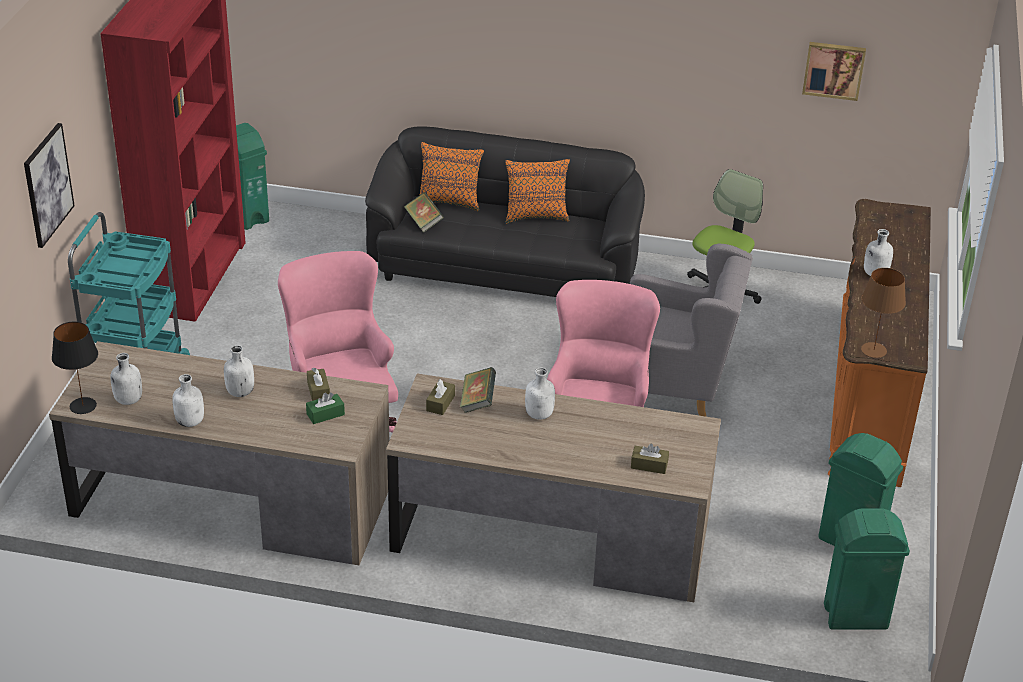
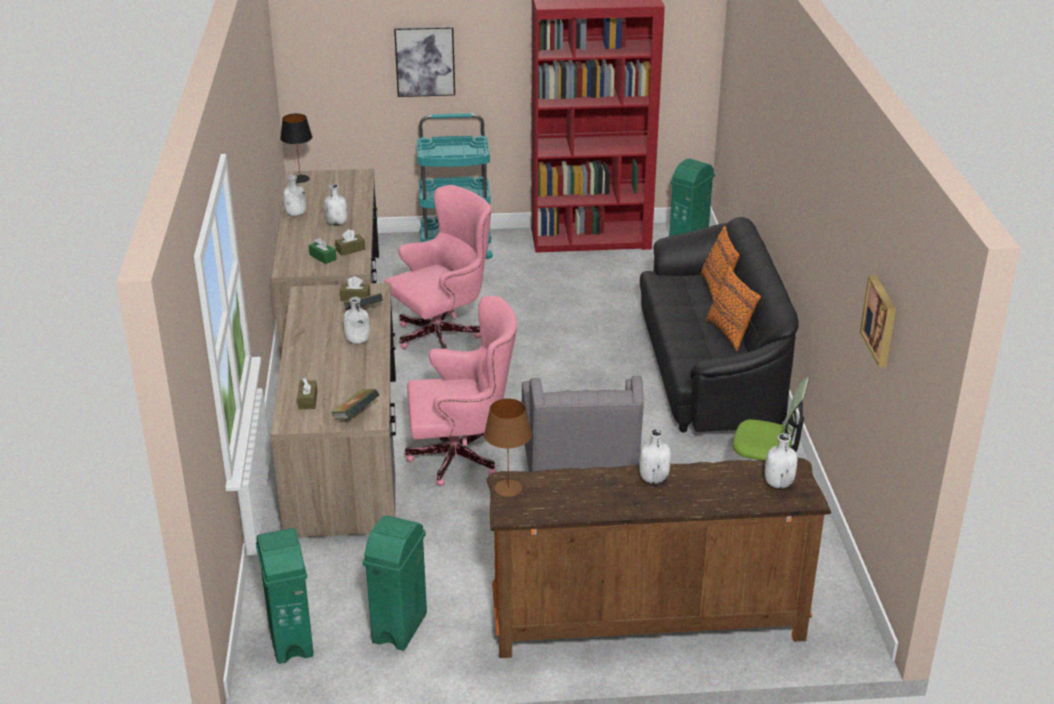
camera: 75 degrees right, 5 degrees down
(128, 400) = (312, 190): white bottle -> white bottle (778, 483)
(423, 222) = (674, 283): book -> book (355, 416)

